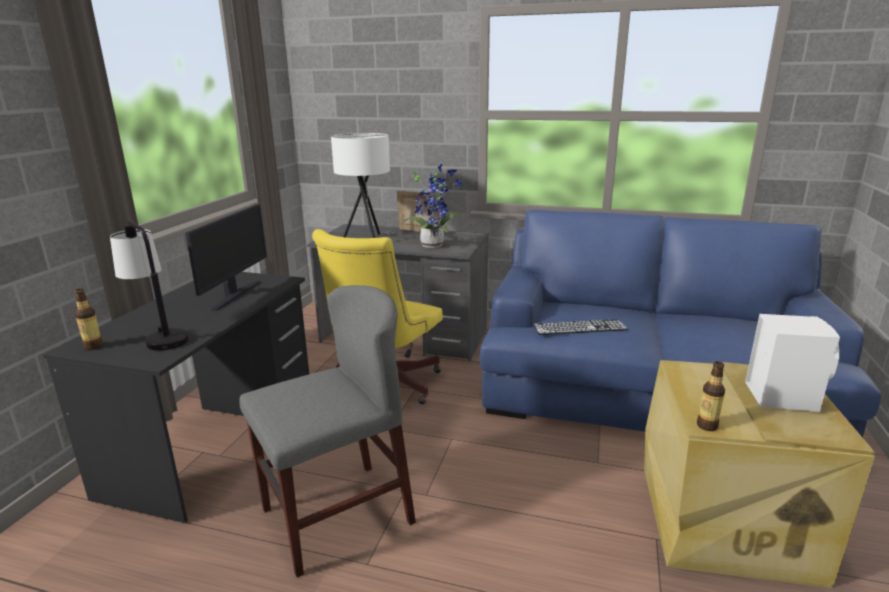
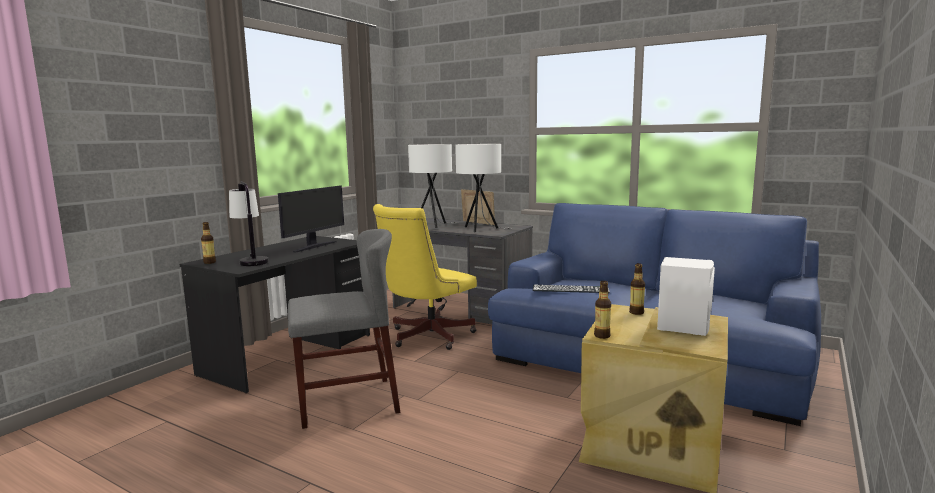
camera: 15 degrees right, 10 degrees down
(434, 245) = (481, 230): potted plant -> white table lamp
(706, 374) = (636, 312): none -> bottle

